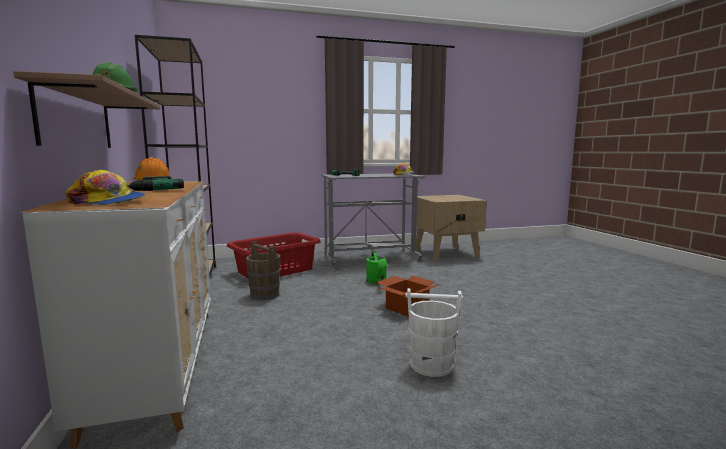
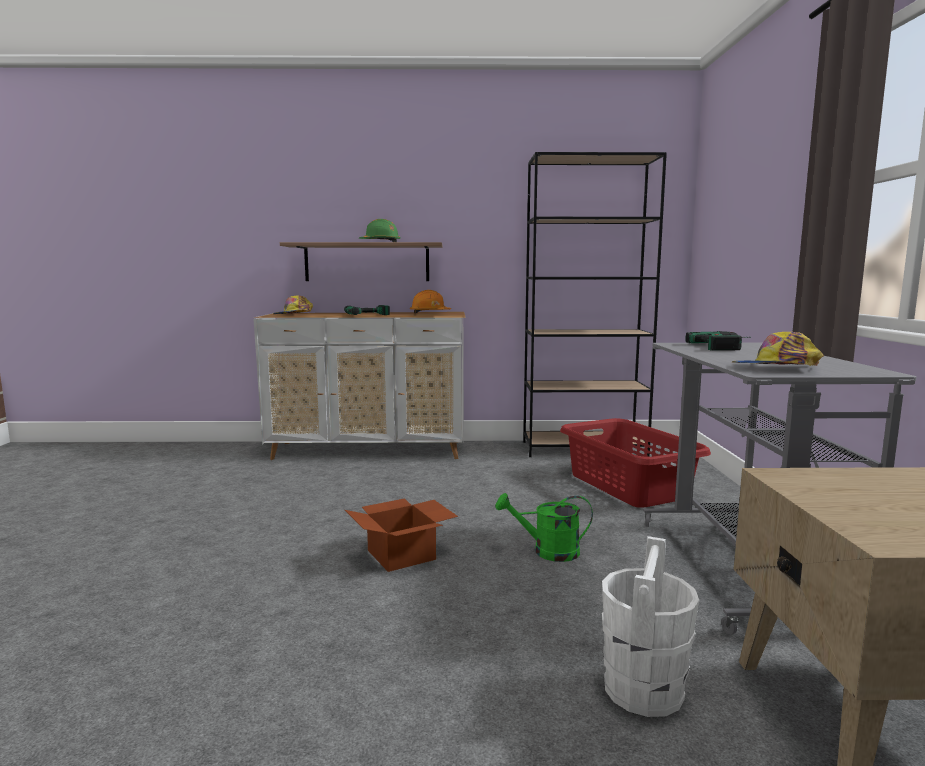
camera: 105 degrees right, 0 degrees up
(265, 295) = (511, 479): brown bucket -> none
(431, 365) = (234, 538): white bucket -> white bucket (643, 689)

